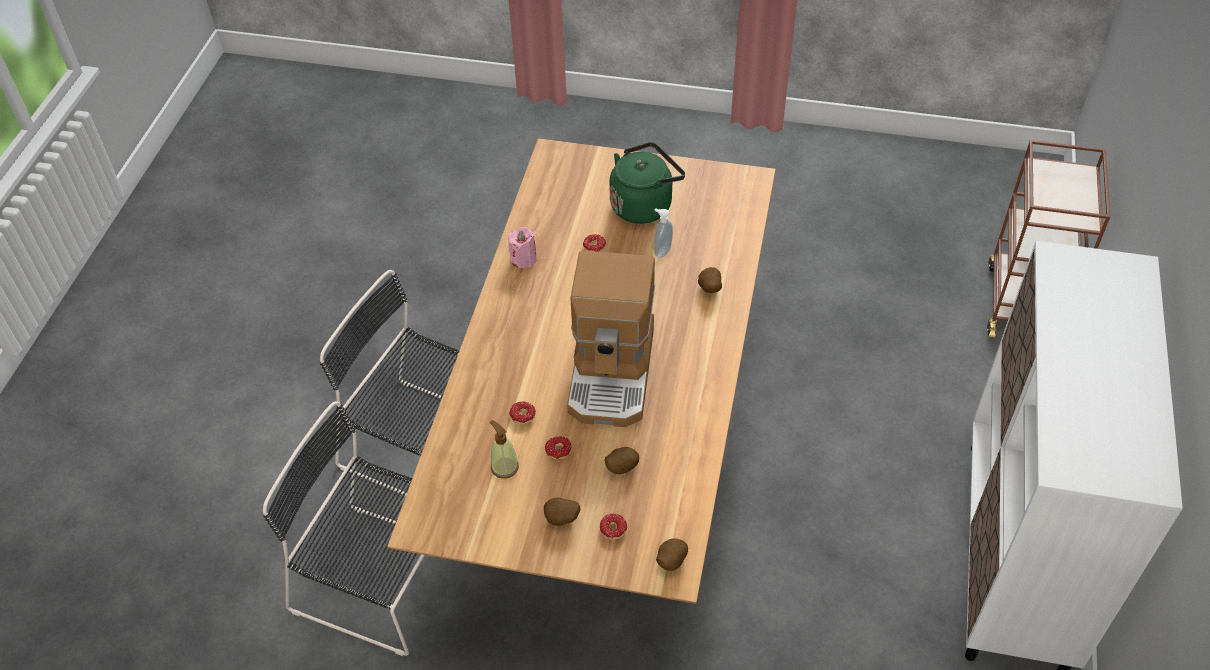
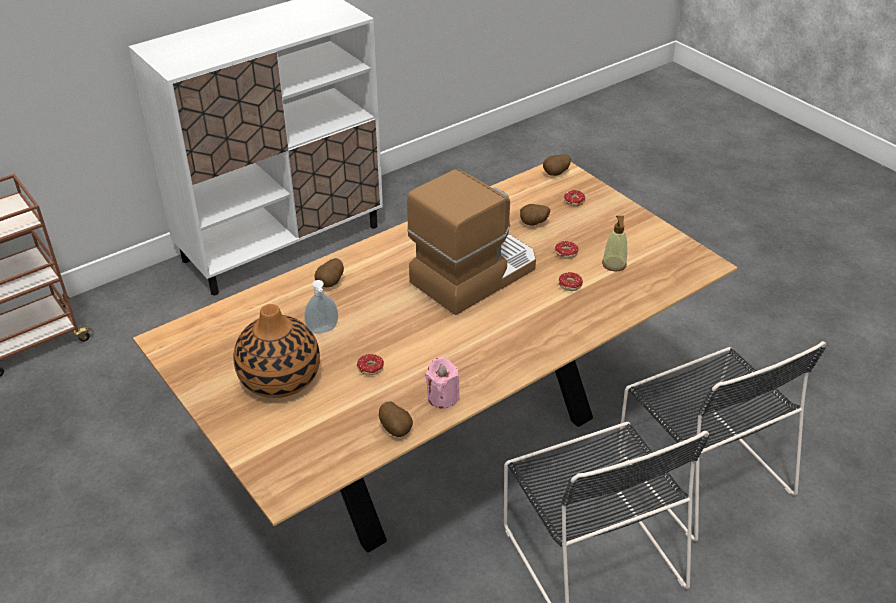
camera: 140 degrees left, 10 degrees down
(562, 520) = (602, 221): potato -> potato (397, 429)
(644, 204) = (279, 377): green kettle -> vase

